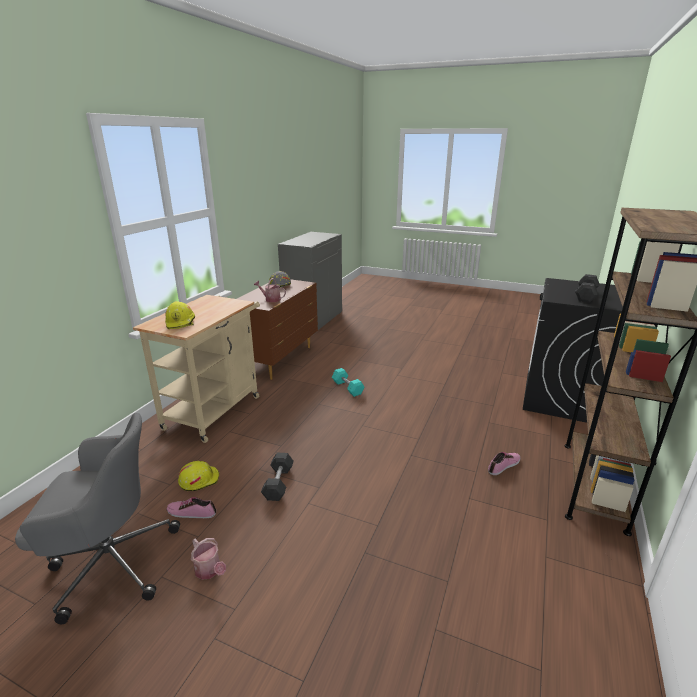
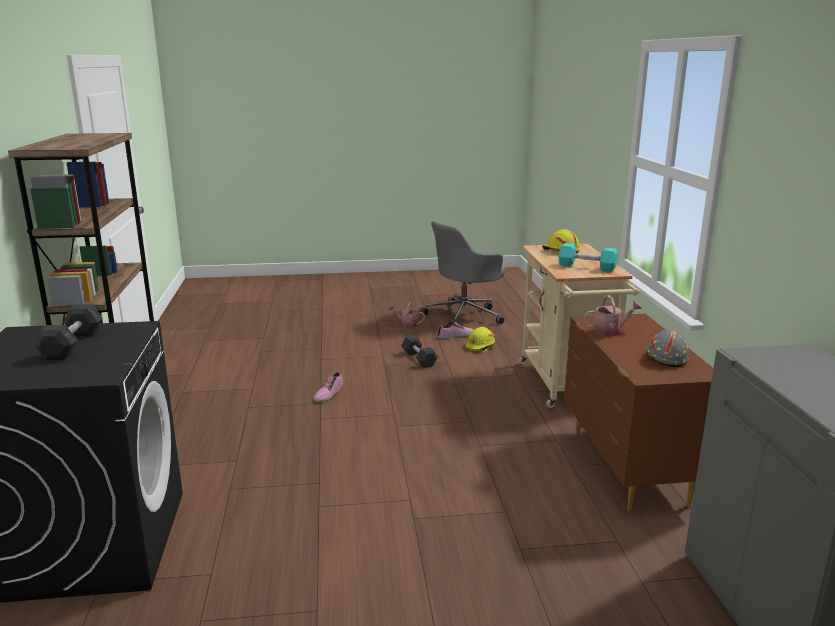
camera: 150 degrees right, 5 degrees down
(347, 388) = (461, 452): turquoise dumbbell -> turquoise dumbbell (586, 267)
(504, 466) = (218, 419): shoe -> shoe (328, 393)

